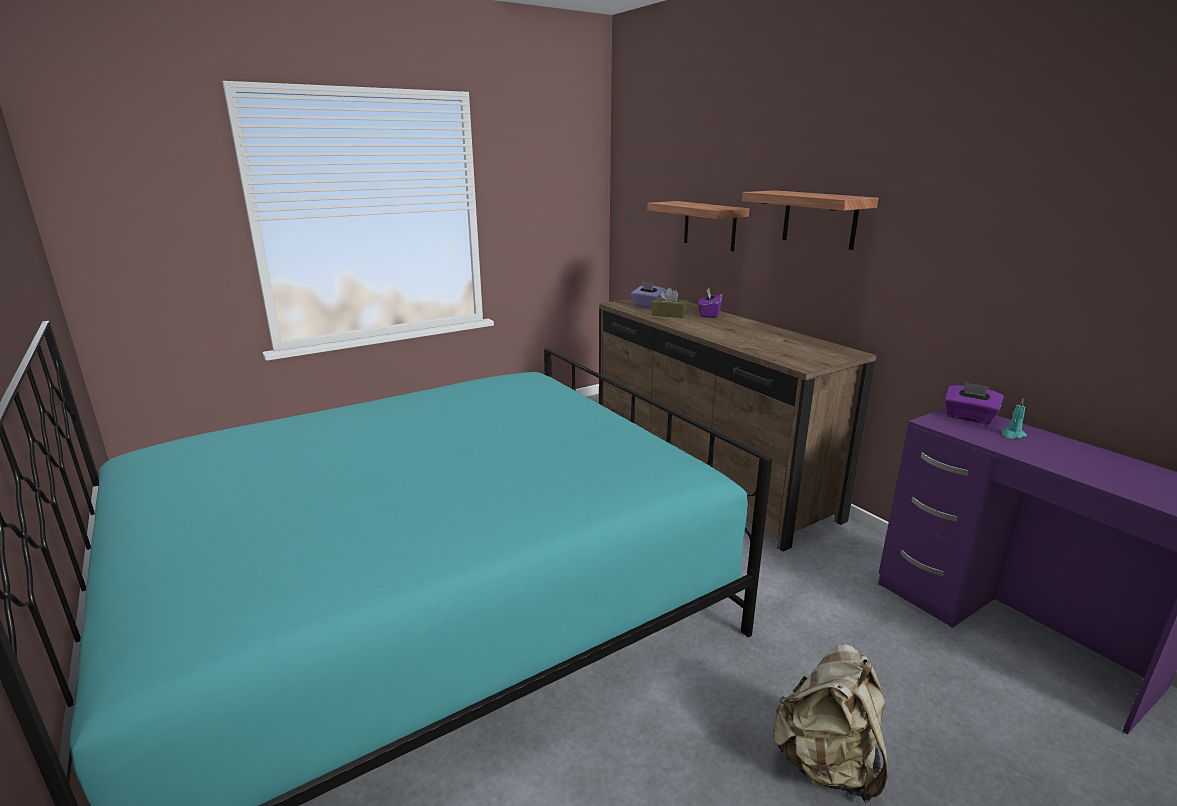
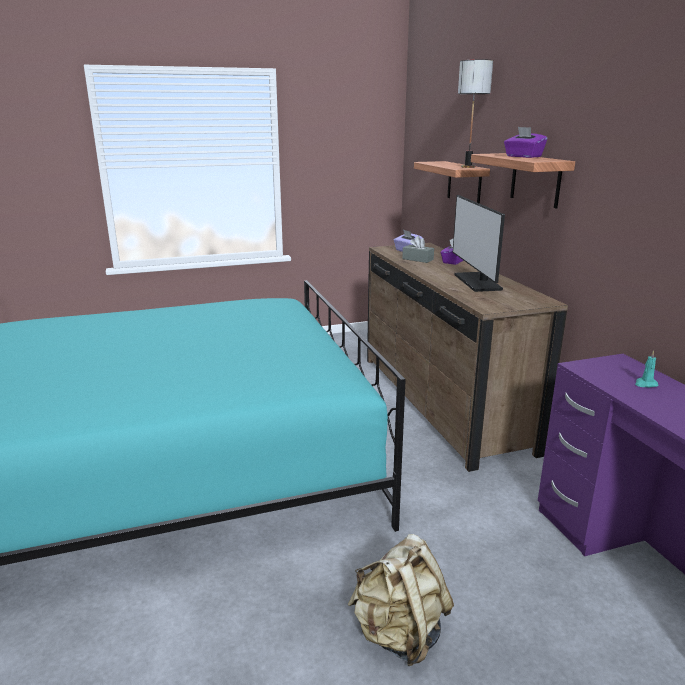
camera: 15 degrees right, 0 degrees up
(669, 314) = (417, 259): brown tissue box -> grey tissue box
(723, 207) = (468, 167): none -> table lamp
(760, 336) = (477, 282): none -> monitor
(969, 417) = (619, 366): purple tissue box -> purple tissue box (523, 156)

